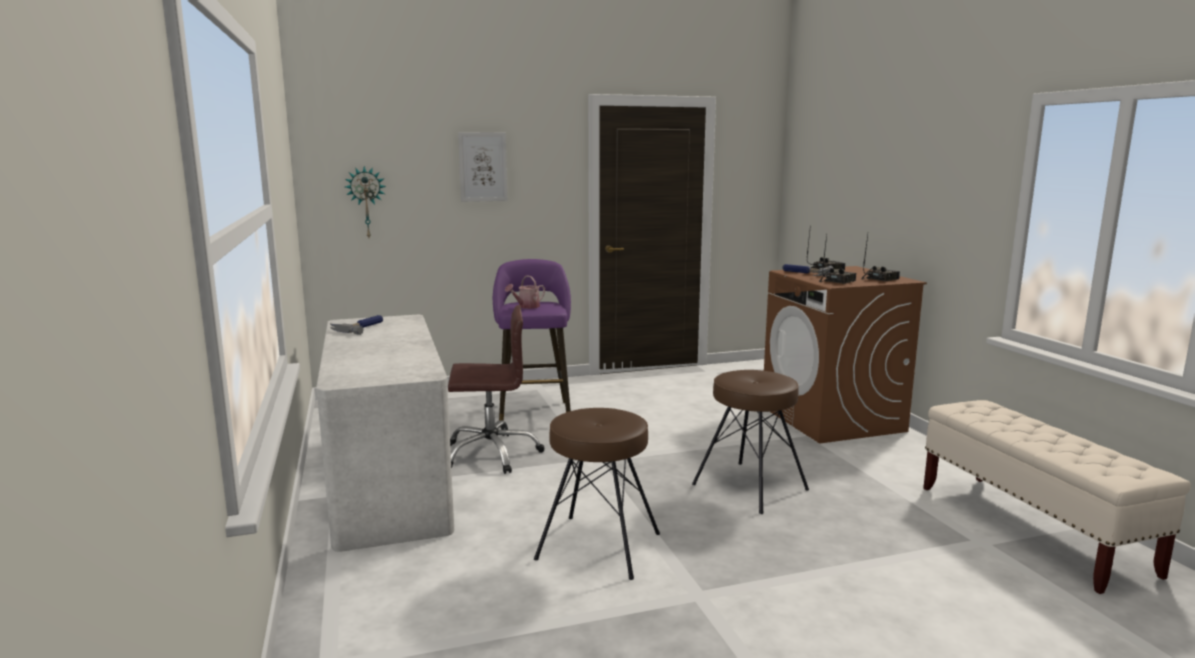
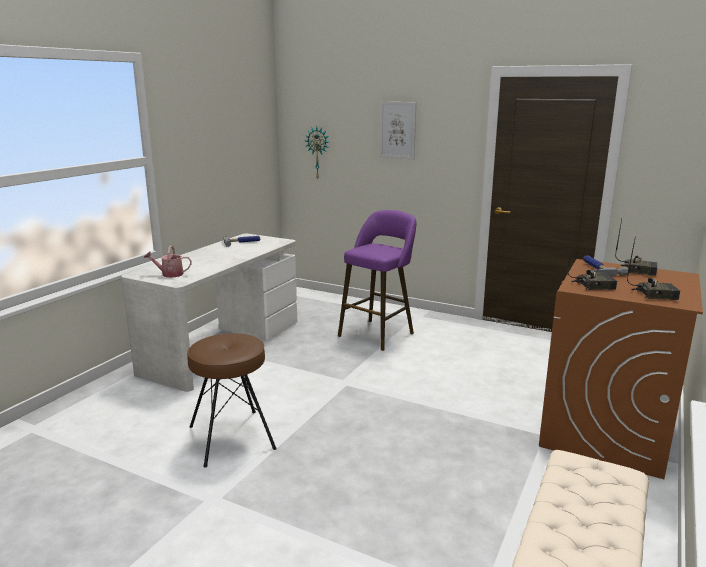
camera: 45 degrees right, 5 degrees up
(491, 453) = (299, 352): brown office chair -> none
(526, 307) = (368, 249): watering can -> watering can (169, 274)
(750, 486) = (401, 451): brown stool -> none

